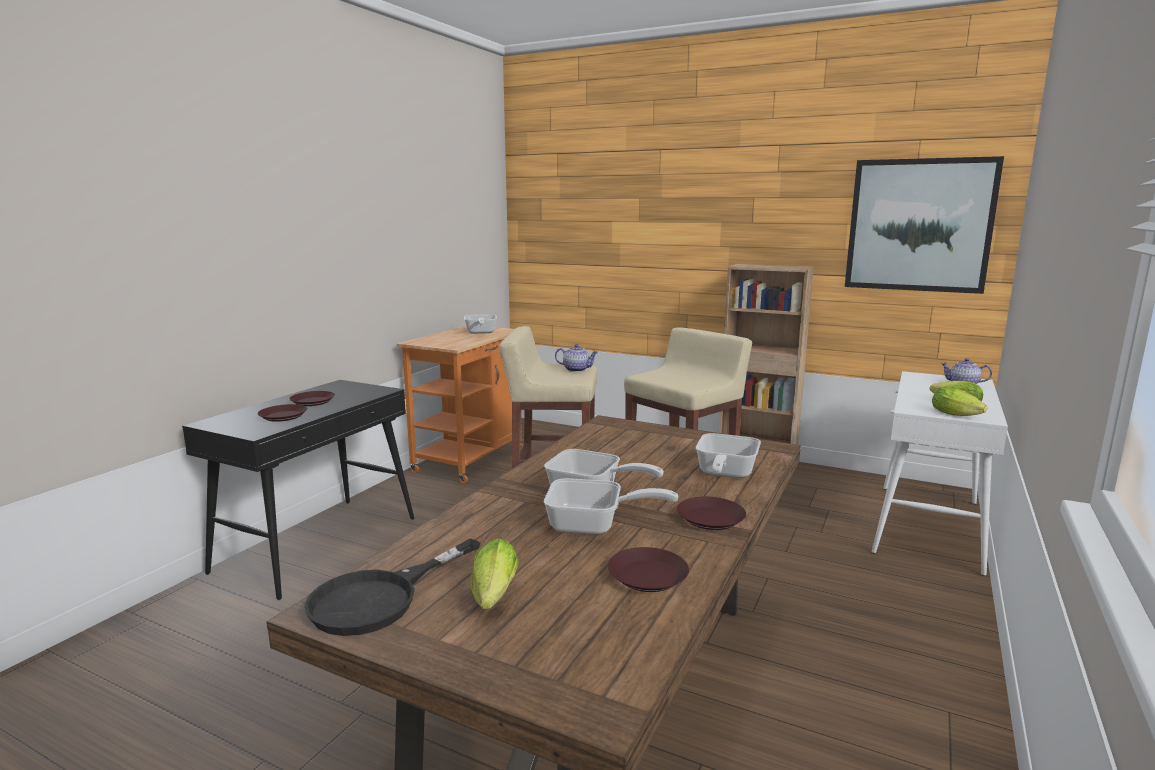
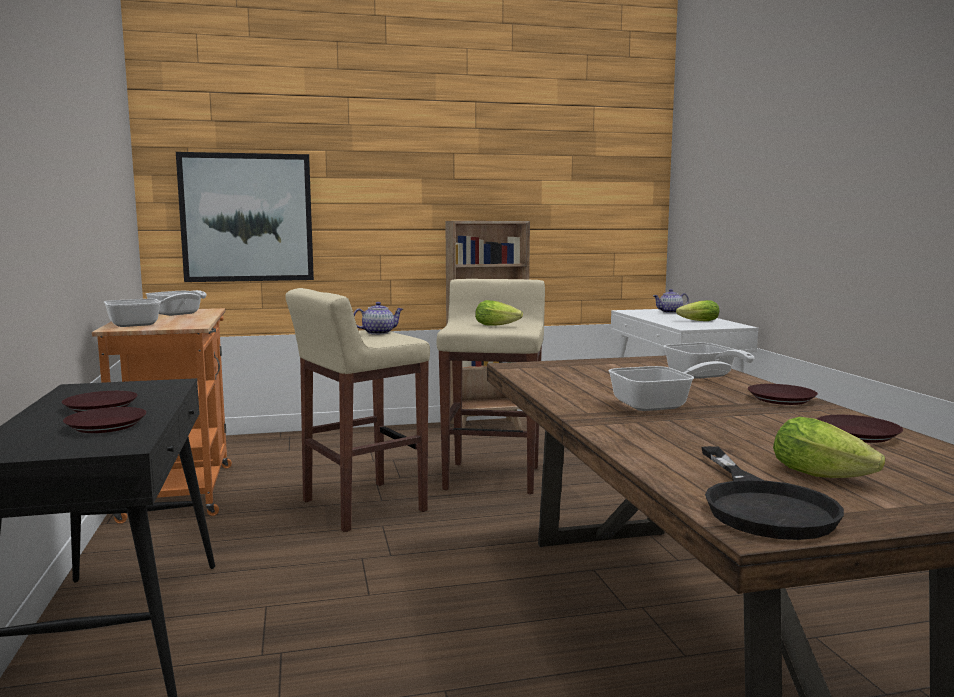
camera: 40 degrees left, 5 degrees down
(594, 525) = (732, 421): frying pan -> frying pan (143, 324)
(919, 225) = (600, 181): picture -> picture (247, 218)
(958, 415) = (718, 326): lettuce -> lettuce (499, 325)

